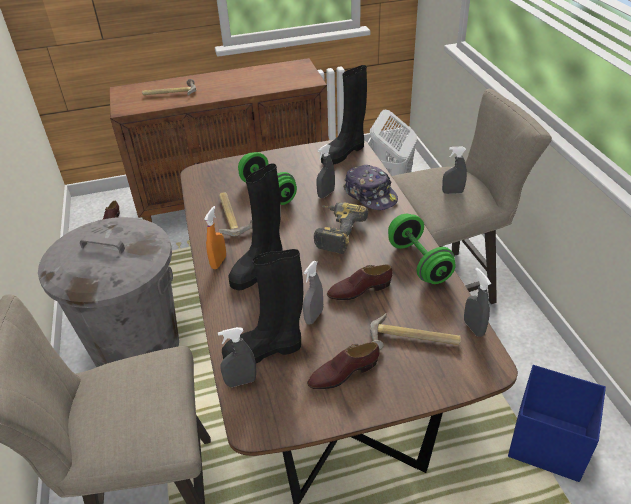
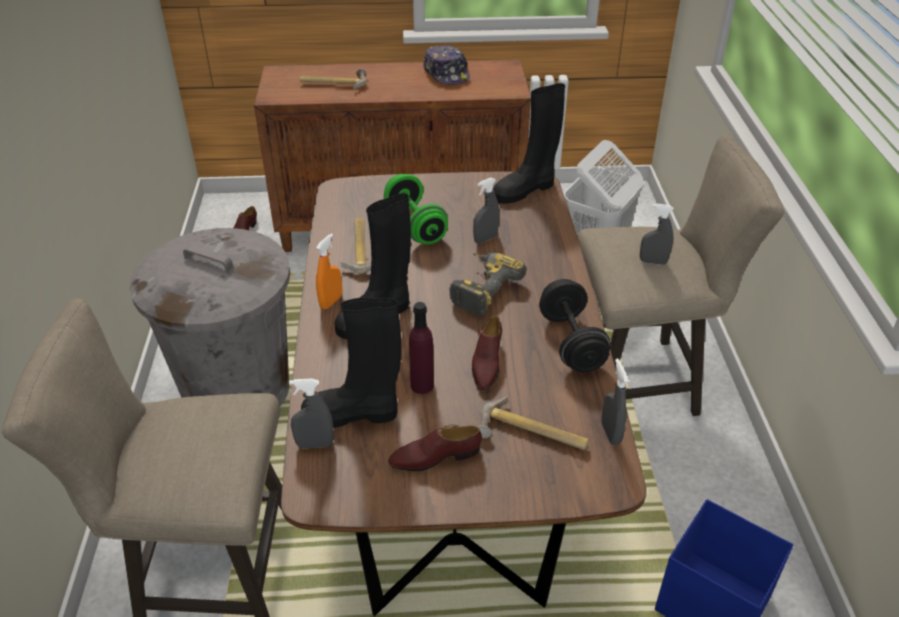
camera: 10 degrees right, 0 degrees up
(314, 316) = (422, 385): grey spray bottle -> purple bottle
(359, 290) = (486, 363): brown shoe -> brown shoe turned 75 degrees counterclockwise
(370, 195) = (540, 249): cap -> cap (446, 74)
(419, 262) = (571, 342): green dumbbell -> black dumbbell

